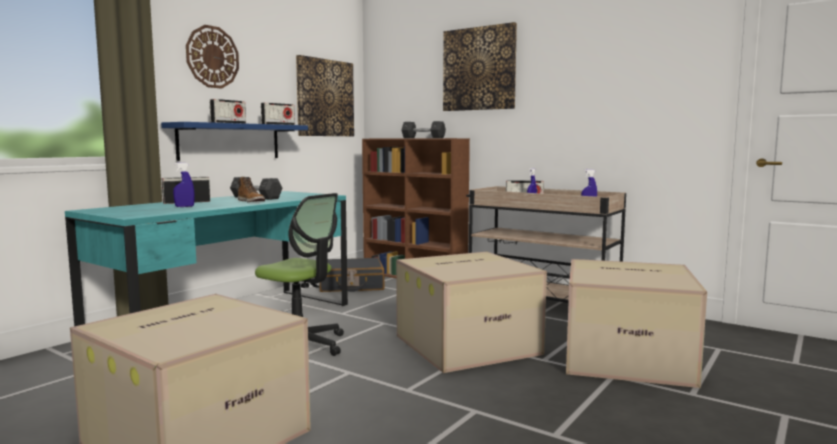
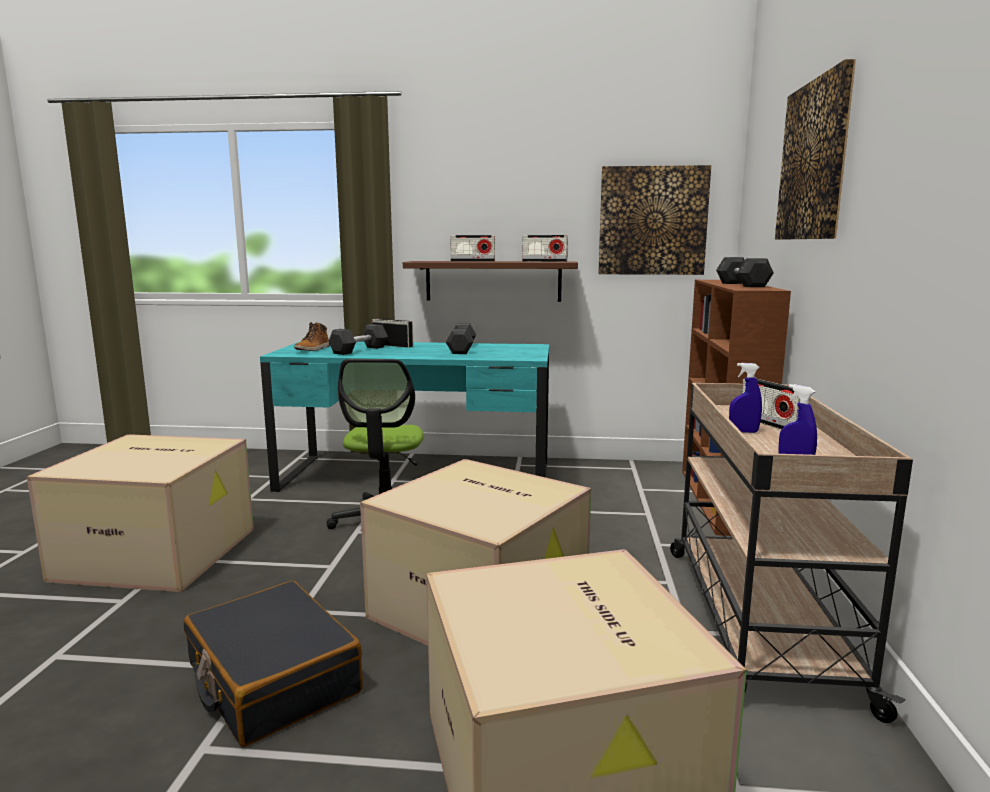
camera: 60 degrees right, 5 degrees up
(184, 206) = (359, 350): blue spray bottle -> grey dumbbell
(212, 57) = (475, 185): wall clock -> none
(230, 141) = (493, 281): blue shelf -> brown shelf
(251, 201) = (428, 353): boot -> boot (313, 349)
(350, 285) = (616, 482): black suitcase -> black suitcase (272, 679)

